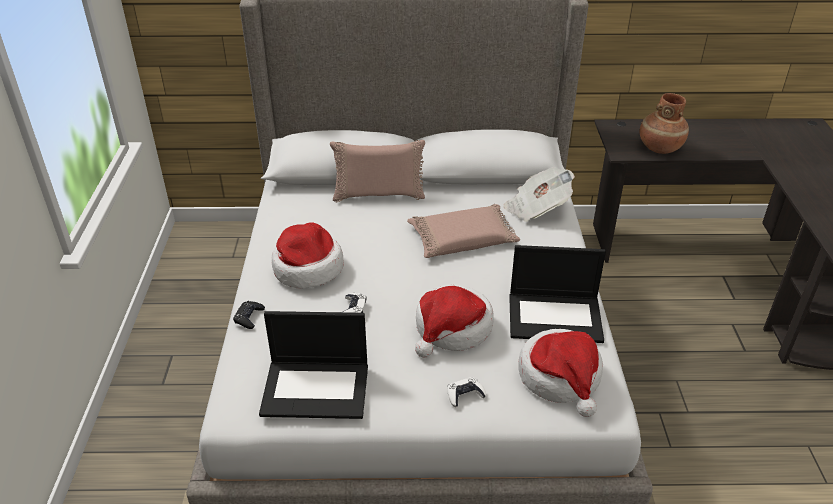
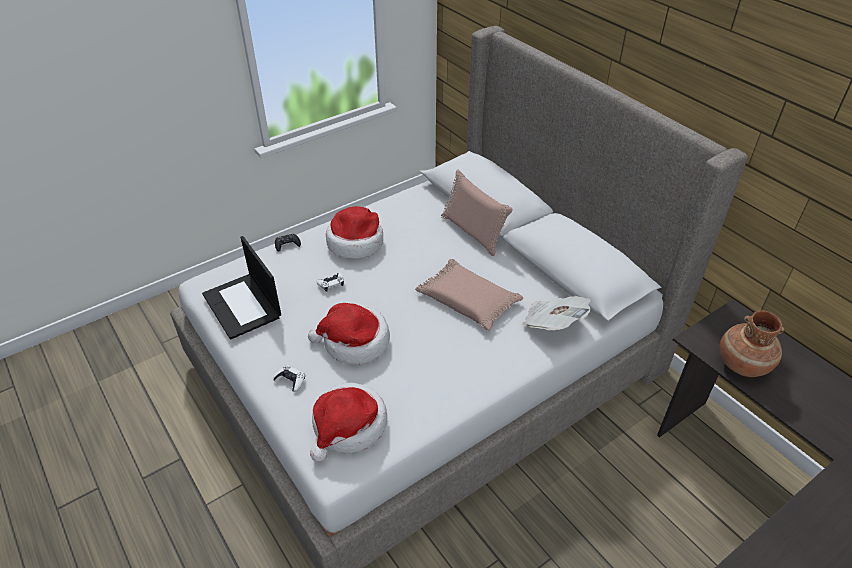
camera: 55 degrees right, 5 degrees up
(556, 317) = (418, 395): laptop -> none

